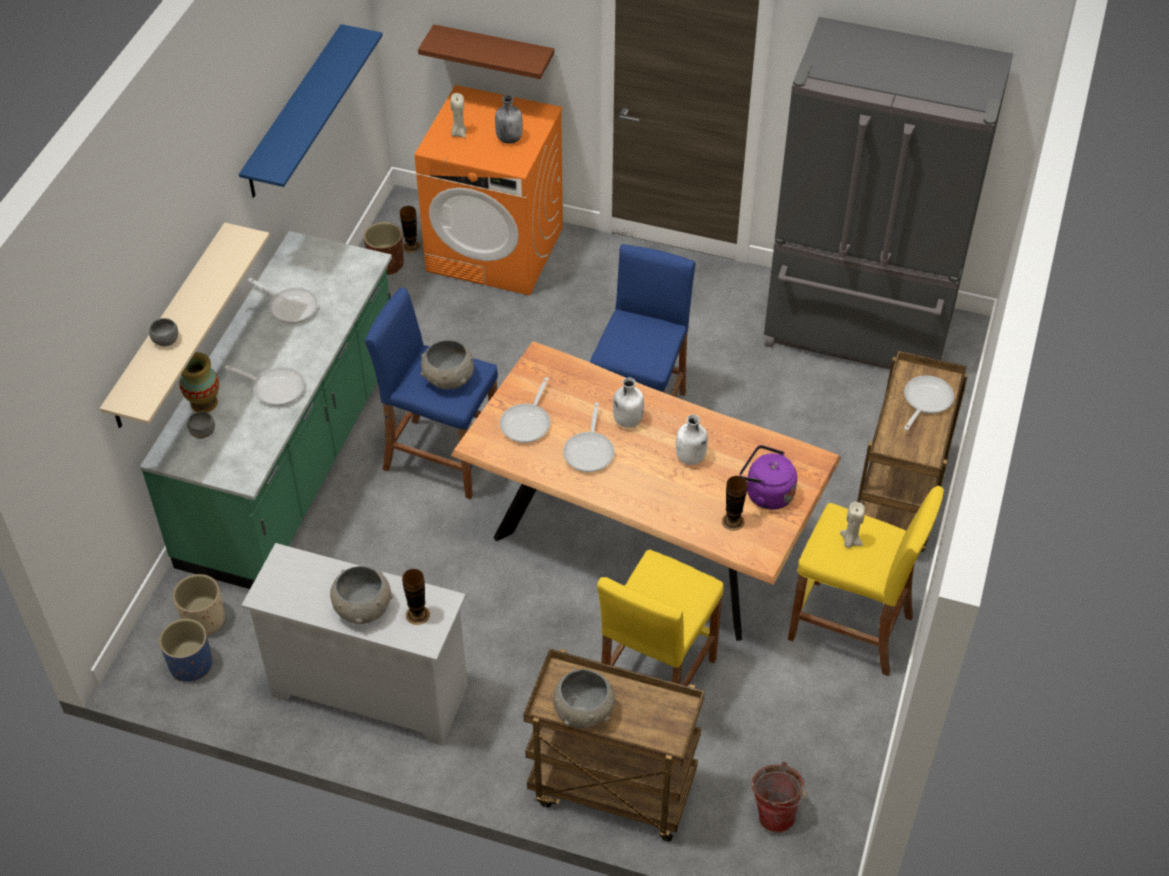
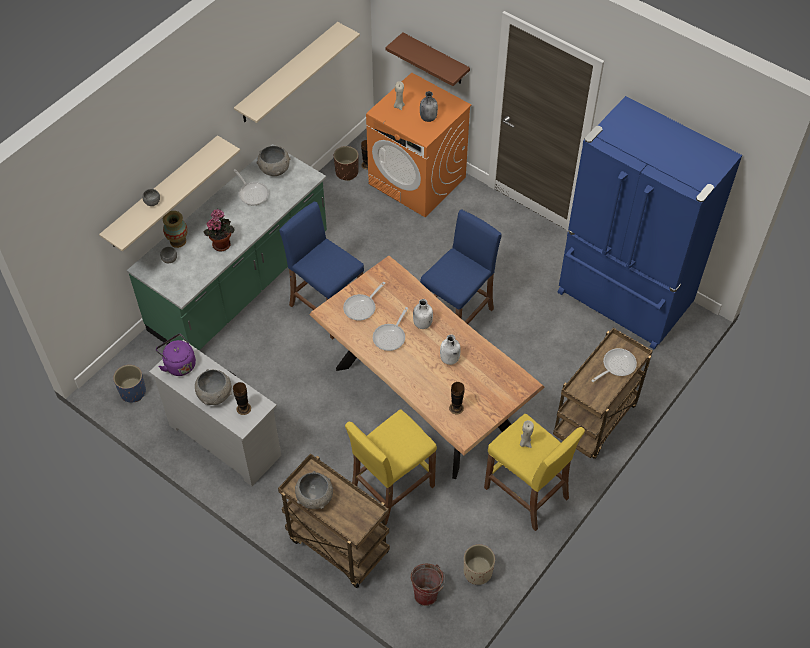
camera: 20 degrees right, 5 degrees up
(204, 620) = (150, 367): beige planter -> beige planter (477, 572)
(275, 388) = (222, 243): frying pan -> potted plant
(294, 112) = (288, 73): blue shelf -> beige shelf
(448, 379) = (330, 265): grey bowl -> grey bowl (274, 169)
(766, 493) = (485, 396): purple kettle -> purple kettle (179, 364)
(858, 331) = (623, 300): grey fridge -> blue fridge

